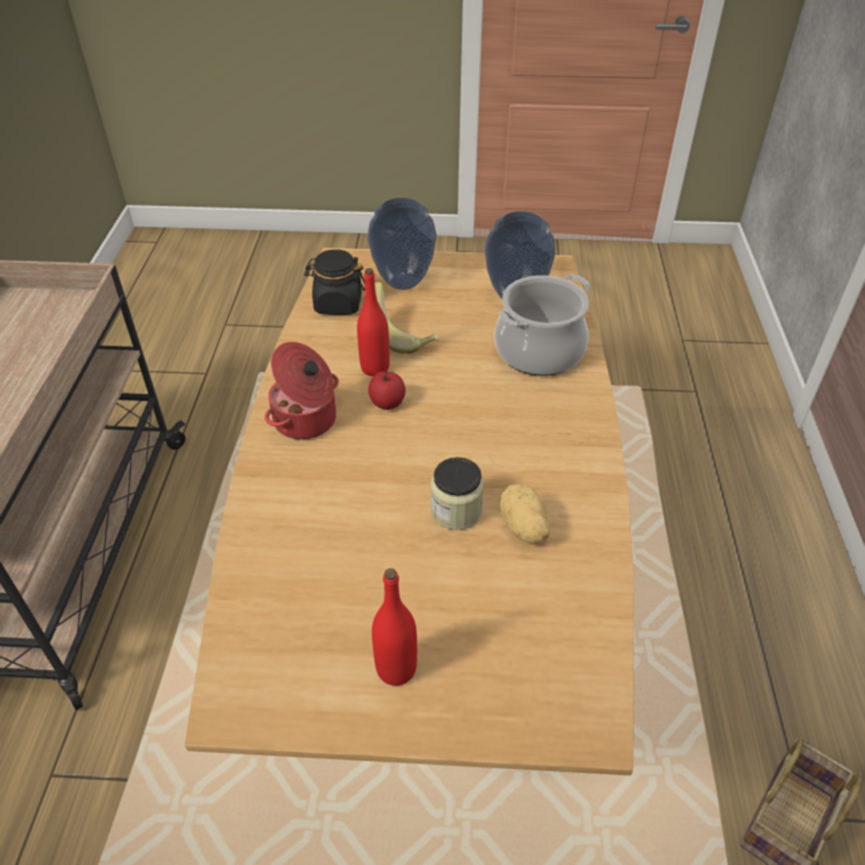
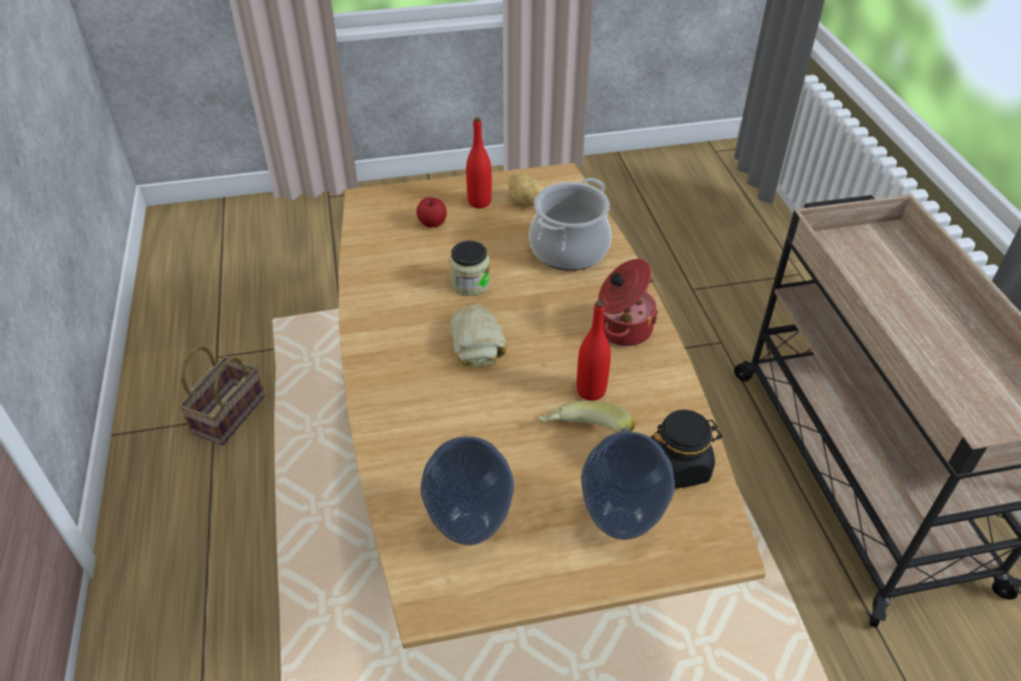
camera: 165 degrees right, 0 degrees up
(387, 403) = (561, 357): apple -> apple (432, 223)
(468, 435) = (477, 341): none -> bread
(522, 528) = (418, 281): potato -> potato (526, 201)
(539, 351) = (428, 446): cooking pot -> cooking pot (569, 249)

